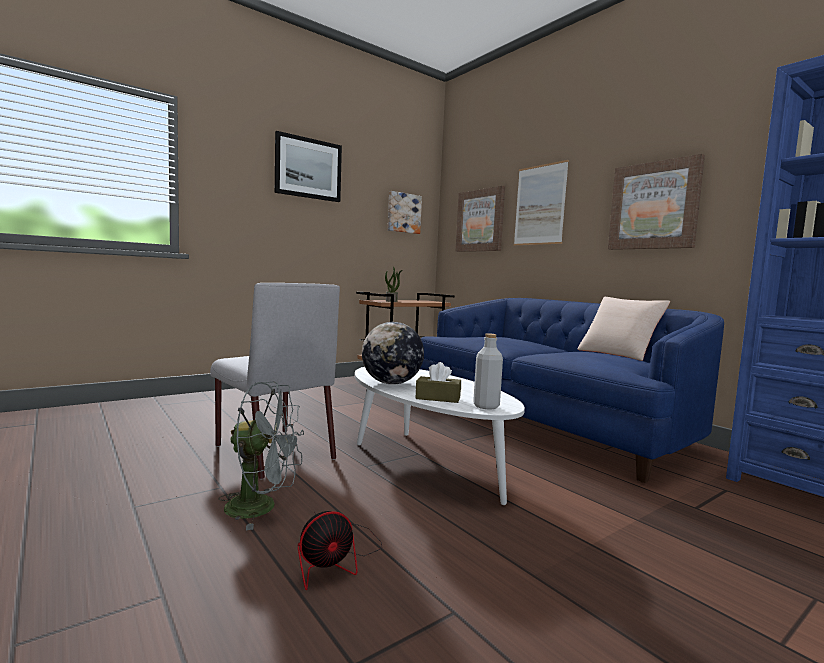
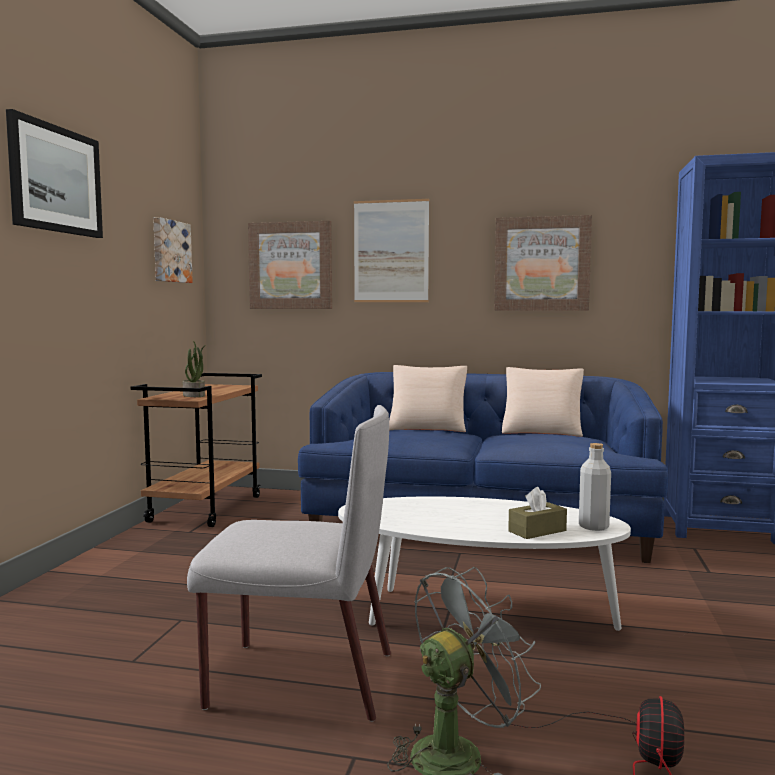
camera: 40 degrees left, 0 degrees up
(391, 383) = (445, 526): globe -> none
(531, 340) = (428, 427): none -> beige pillow

